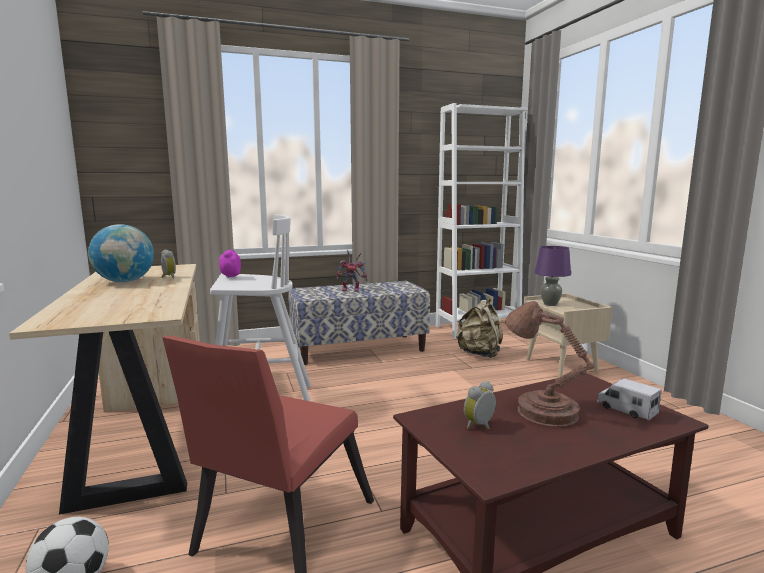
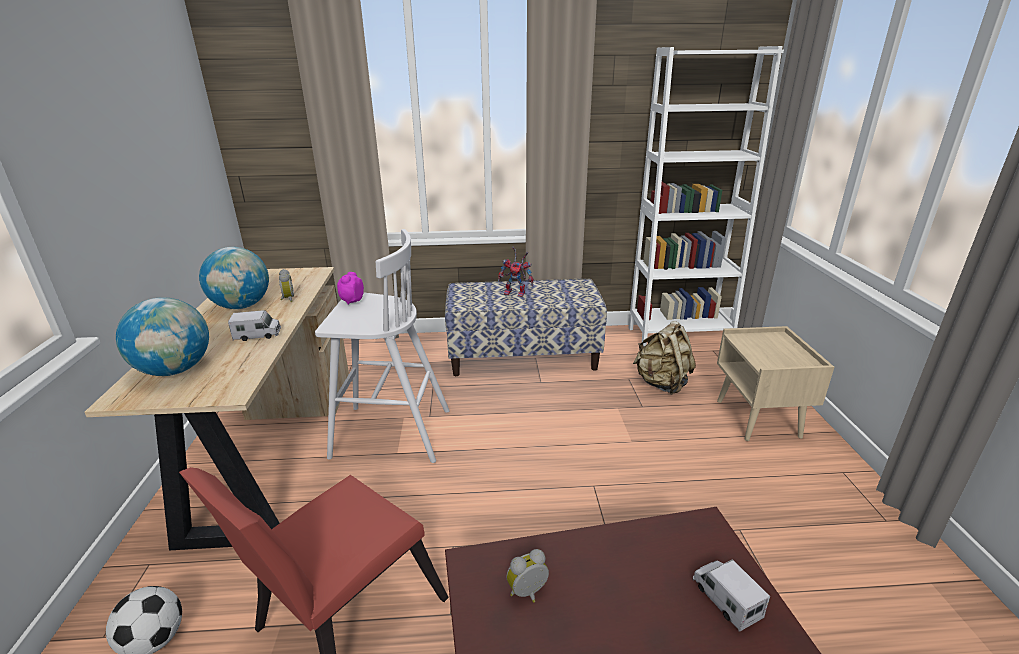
camera: 15 degrees right, 15 degrees up
(89, 310) = (175, 370): none -> globe
(157, 292) = (257, 335): none -> toy truck
(542, 411) = (616, 579): brown table lamp -> none
(550, 304) = (752, 346): purple table lamp -> none

